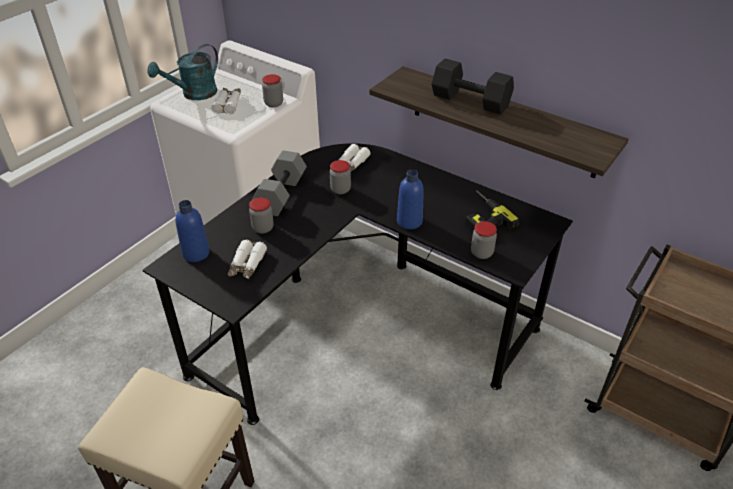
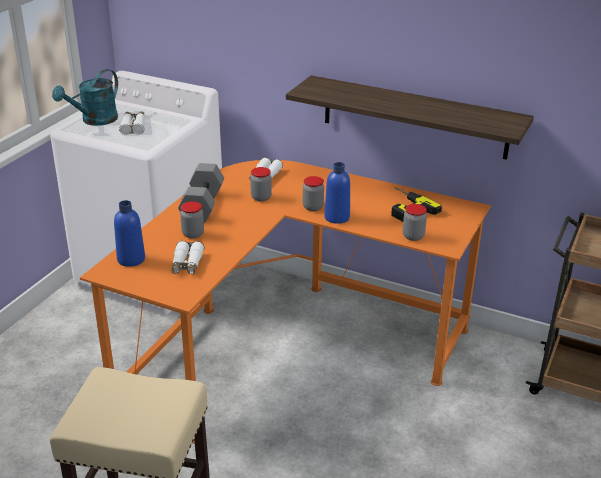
camera: 10 degrees left, 10 degrees down
(274, 103) = (180, 123): jar -> jar (313, 207)
(360, 322) = (285, 342): black desk -> orange desk
(471, 100) = (385, 97): black dumbbell -> none

